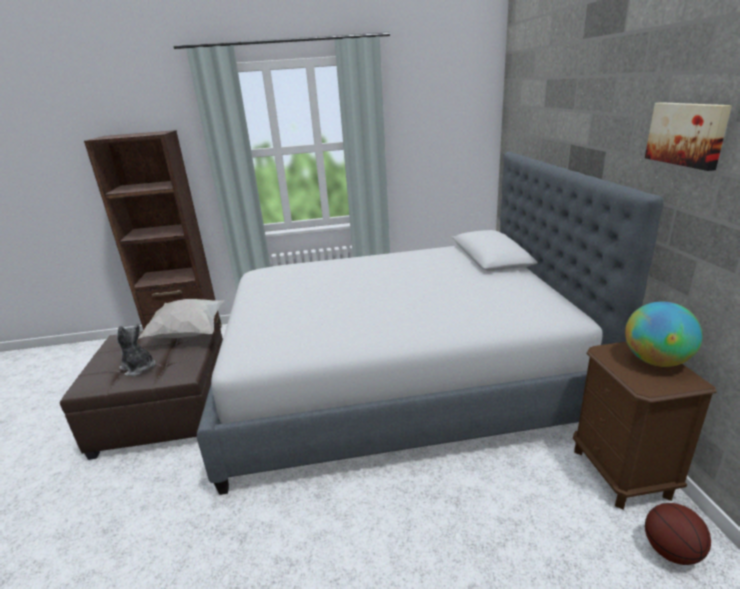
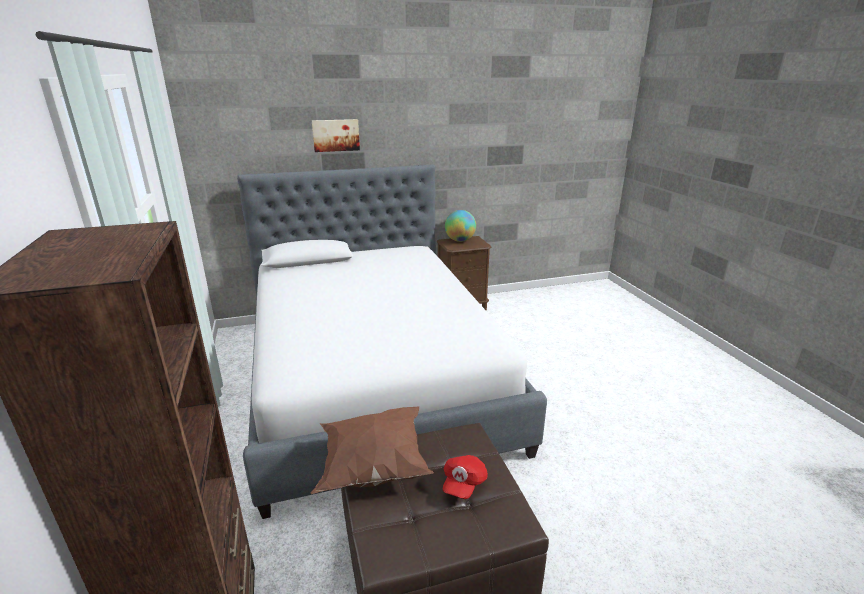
camera: 100 degrees left, 0 degrees up
(139, 368) = (463, 484): plush toy -> red cap
(188, 333) = (373, 467): white pillow -> brown pillow
(671, 551) = (505, 304): basketball -> none
(687, 134) = (427, 133): picture -> picture (335, 135)

